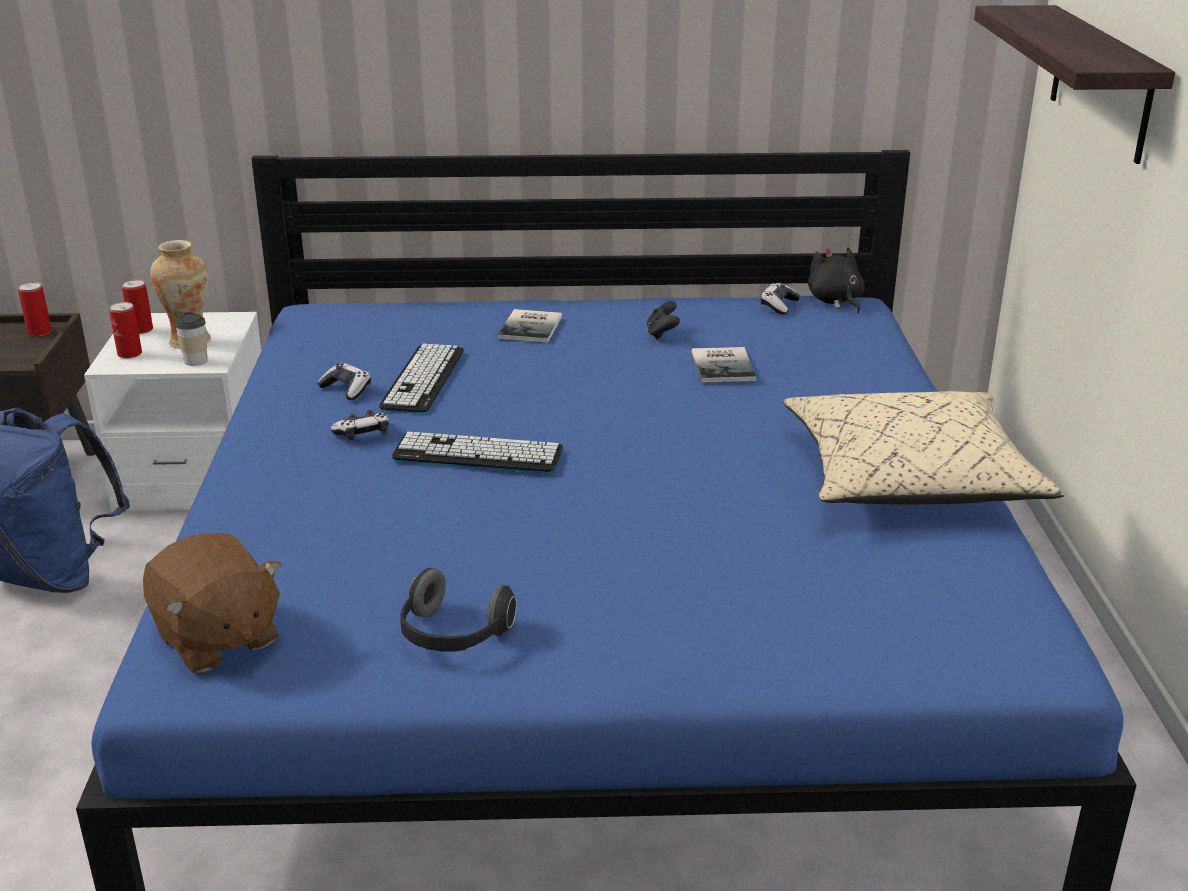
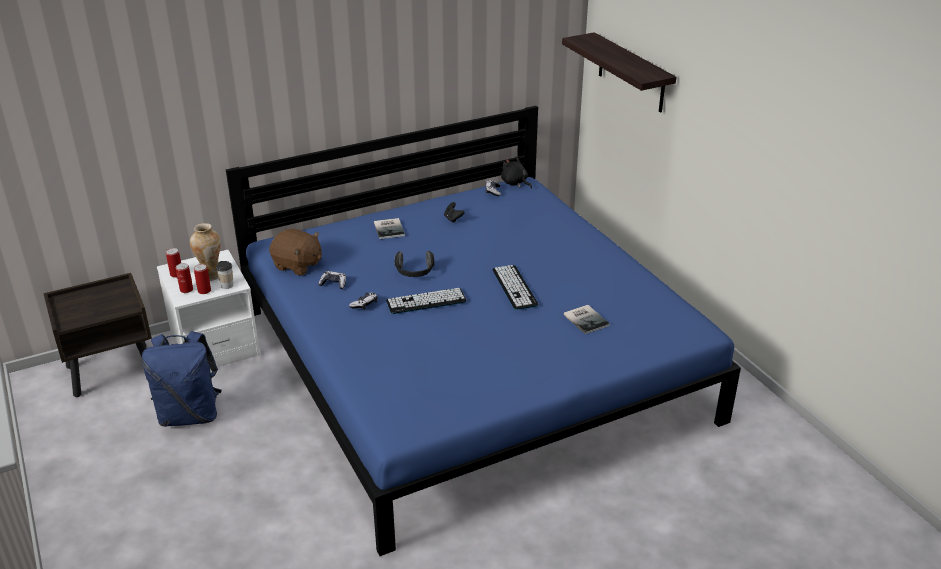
camera: 25 degrees left, 5 degrees up
(39, 332) = (117, 288): can -> can (204, 291)
(216, 639) = (396, 412): brown plush toy -> brown plush toy (297, 265)
(423, 379) = (365, 269): keyboard -> keyboard (514, 287)
(452, 636) = (488, 383): headphones -> headphones (414, 273)
(725, 365) = (496, 230): book -> book (586, 319)
(908, 478) = (607, 267): beige pillow -> none

